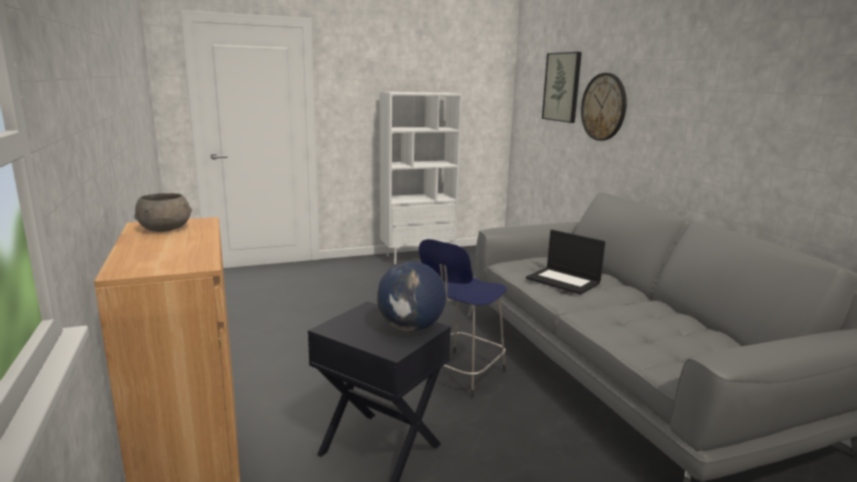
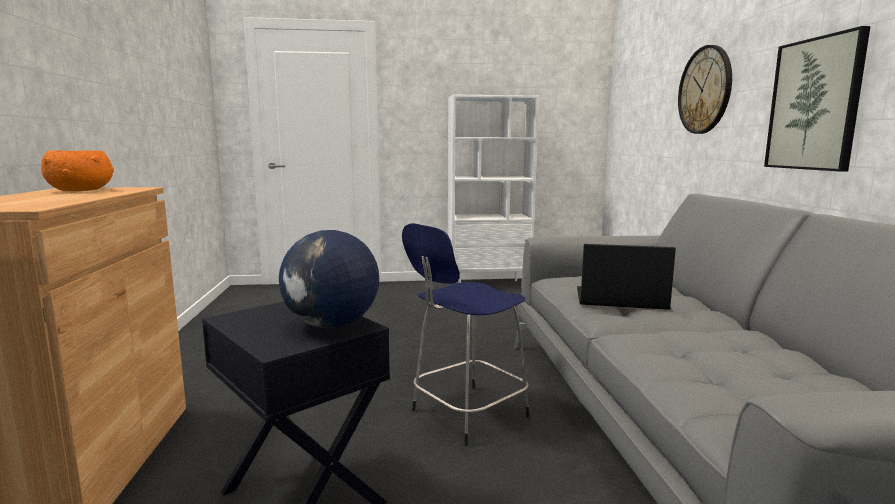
camera: 15 degrees right, 5 degrees down
(166, 229) = (81, 190): grey bowl -> orange bowl
(562, 87) = (658, 78): picture -> picture (815, 104)
(564, 281) = (619, 299): laptop -> laptop turned 135 degrees clockwise

